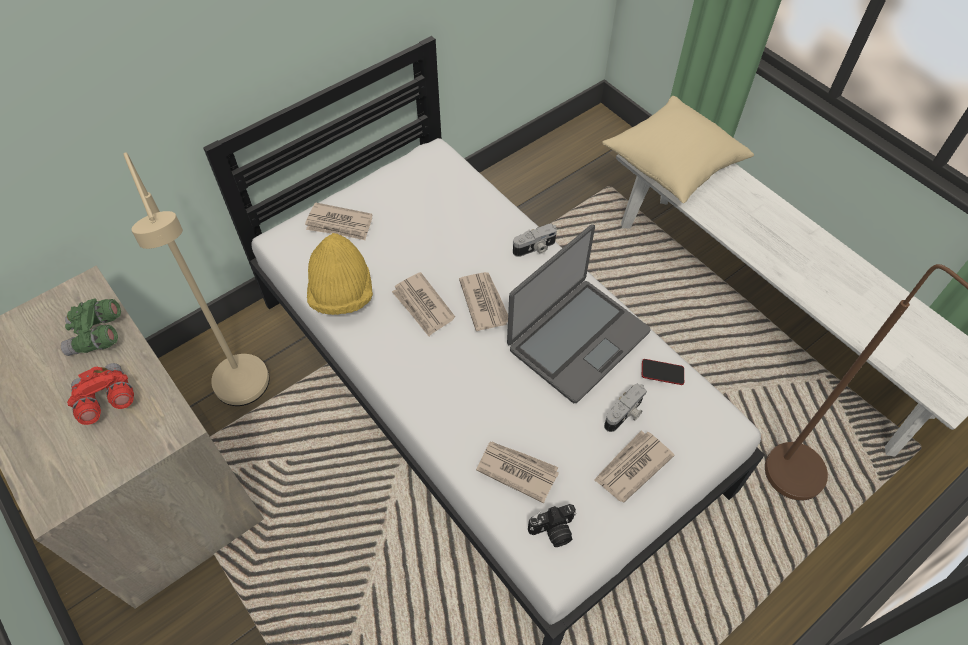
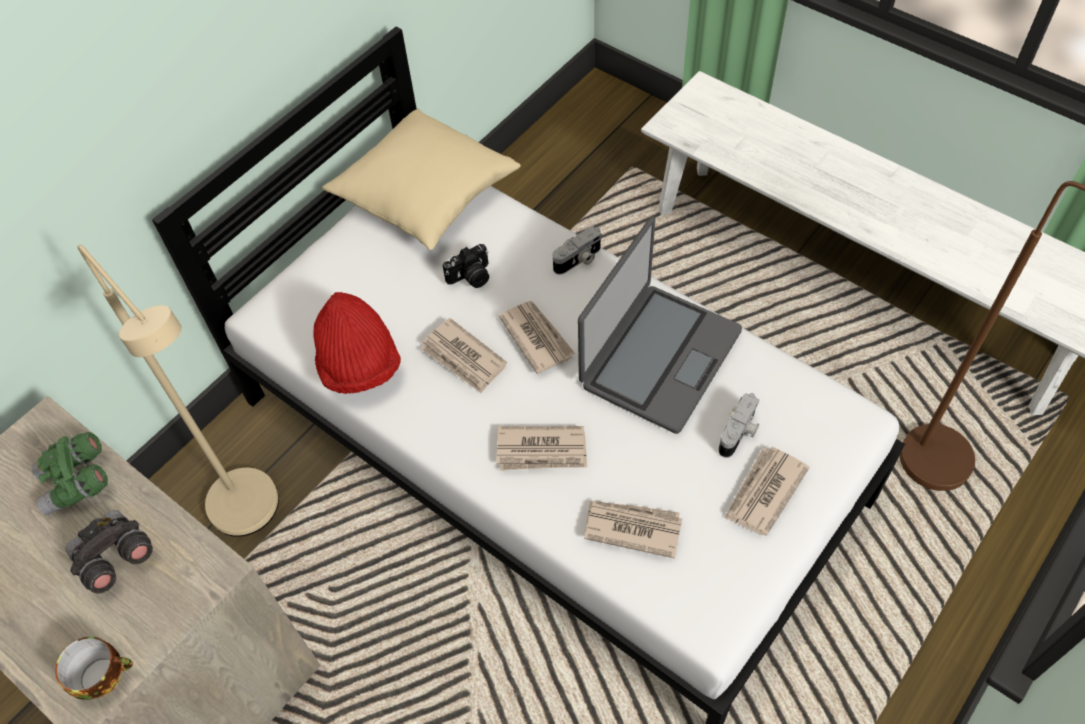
camera: 10 degrees left, 0 degrees up
(71, 488) = (104, 675): none -> cup
(106, 401) = (114, 559): red binoculars -> grey binoculars
(339, 224) = (331, 280): newspaper -> newspaper (542, 451)
(342, 294) = (359, 365): yellow hat -> red hat
(553, 531) = (694, 588): camera -> camera (471, 277)
(662, 373) = (768, 376): phone -> none
(673, 162) = (711, 123): beige pillow -> beige pillow (424, 193)

